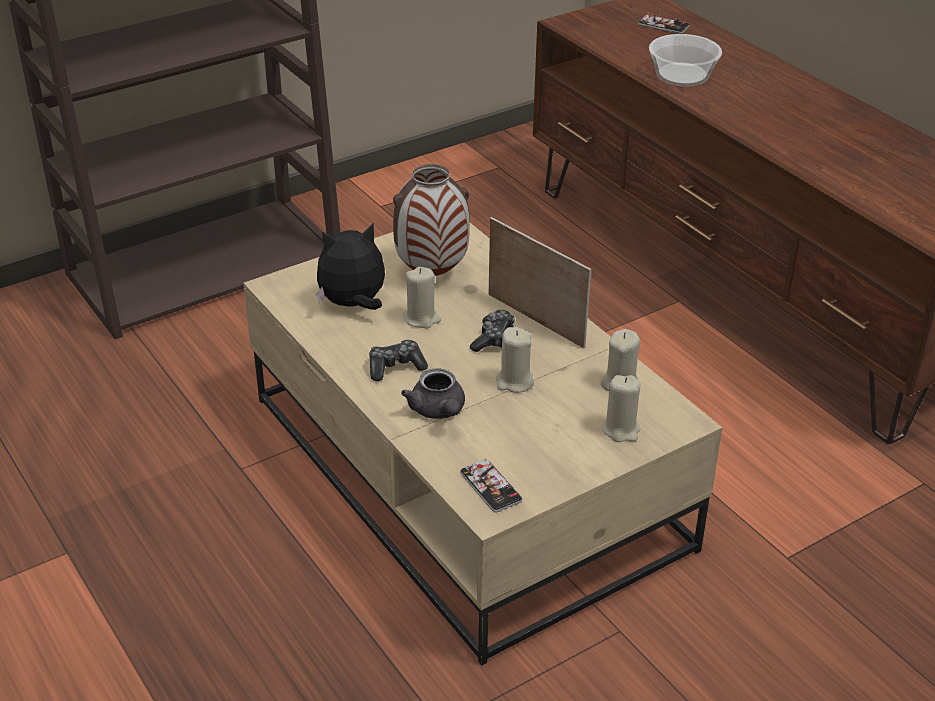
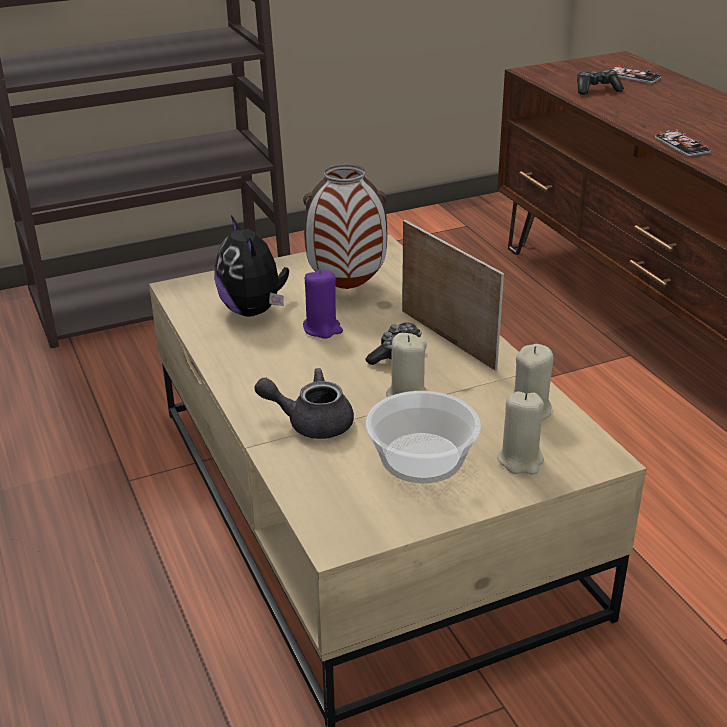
camera: 10 degrees right, 5 degrees down
(353, 305) = (254, 311): plush toy -> plush toy turned 105 degrees counterclockwise
(395, 367) = (278, 373): game controller -> game controller (596, 90)
(421, 318) = (322, 329): beige candle -> purple candle
(438, 411) = (311, 422): grey teapot -> grey teapot turned 105 degrees clockwise
(490, 487) = (346, 510): phone -> phone (682, 145)
(681, 75) = (645, 114): bowl -> bowl (420, 458)

